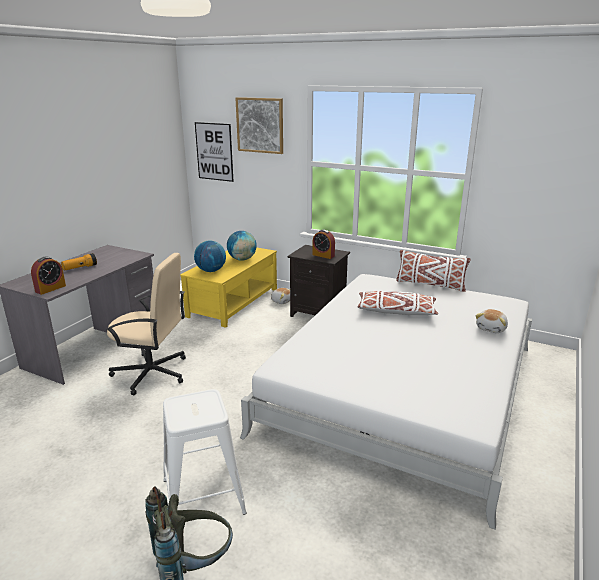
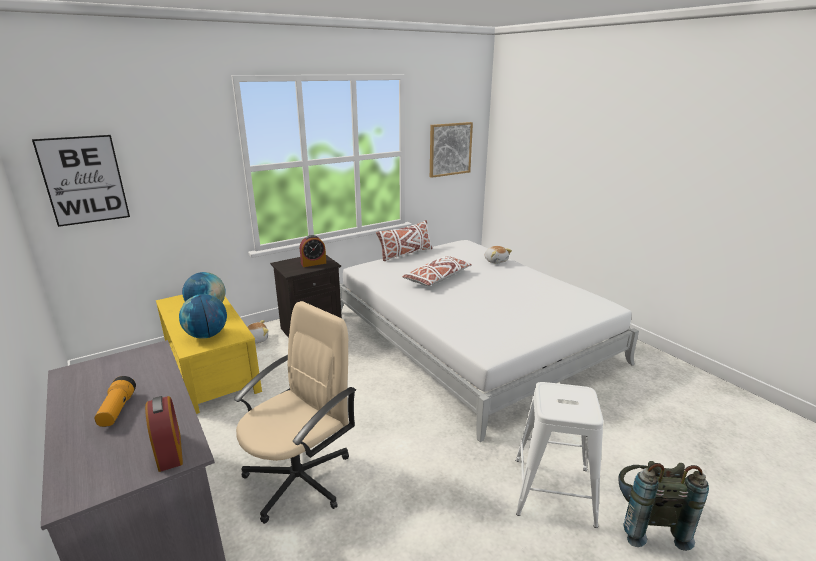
camera: 60 degrees left, 0 degrees up
(260, 125) = (166, 131): picture -> picture (450, 149)

